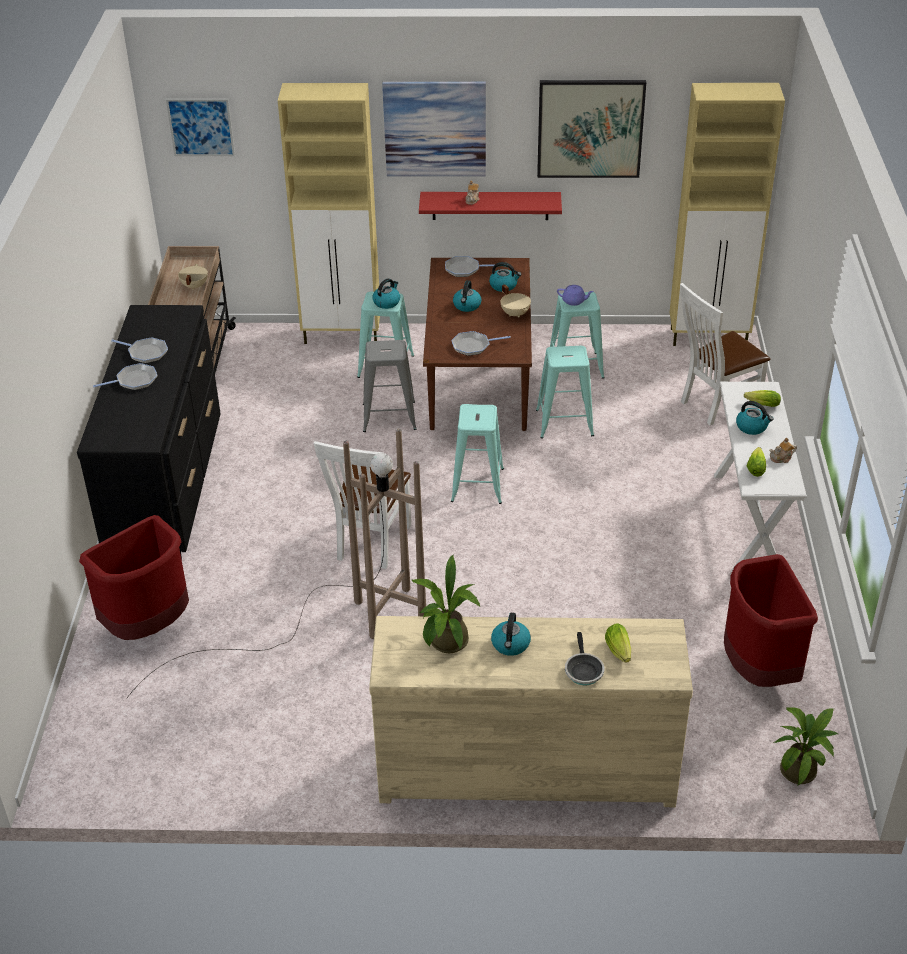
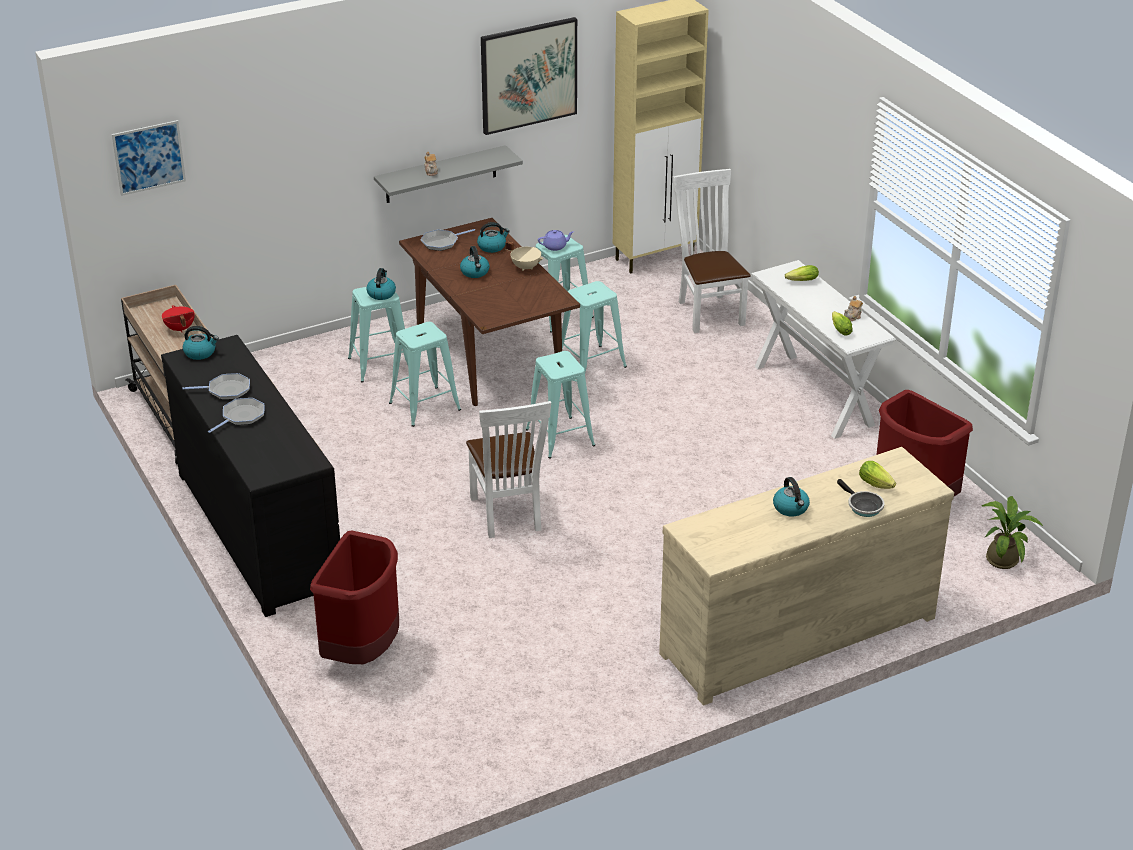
camera: 30 degrees left, 5 degrees down
(194, 286) = (179, 329): beige cooking pot -> red cooking pot
(327, 624) = (529, 591): brown floor lamp -> none
(343, 335) = (311, 350): beige cabinet -> none
(389, 416) = (424, 406): grey stool -> turquoise stool
(435, 128) = (385, 107): picture -> none
(446, 644) = (741, 525): potted plant -> none
(473, 346) = (514, 304): frying pan -> none
(490, 205) = (441, 174): red shelf -> grey shelf
(715, 405) = (708, 311): white chair -> white chair turned 135 degrees clockwise
(752, 427) = (809, 300): kettle -> kettle (200, 352)

